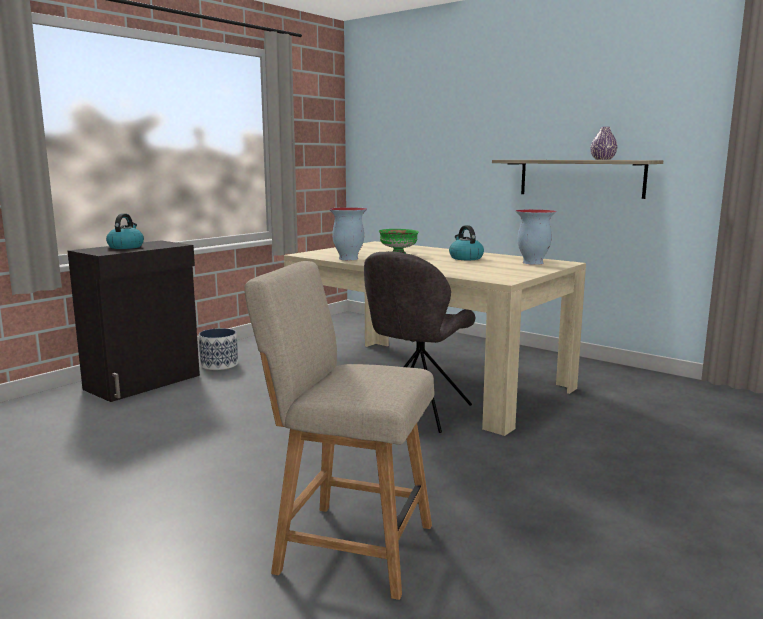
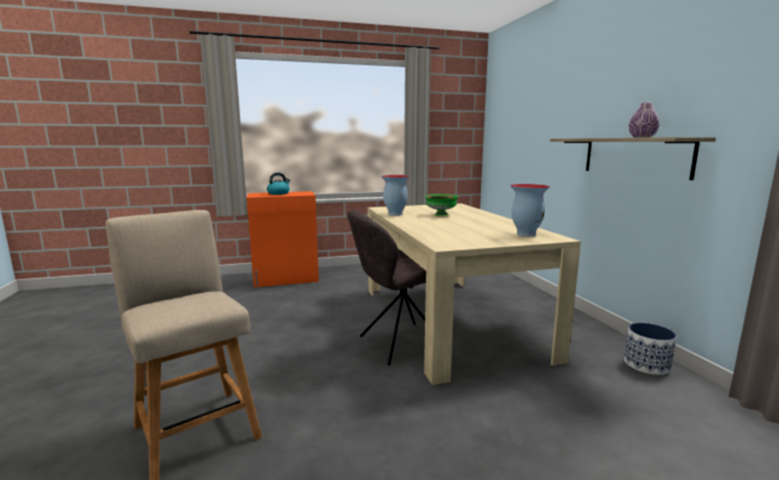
camera: 35 degrees right, 0 degrees up
(144, 382) = (286, 279): black cabinet -> orange cabinet
(219, 364) = (340, 277): planter -> planter (646, 364)
(465, 258) = (481, 223): kettle -> none

